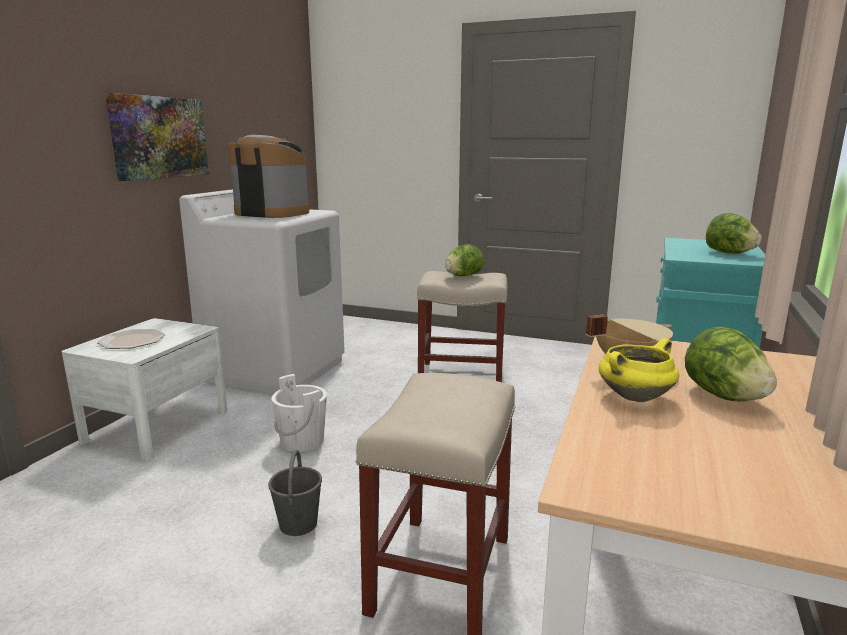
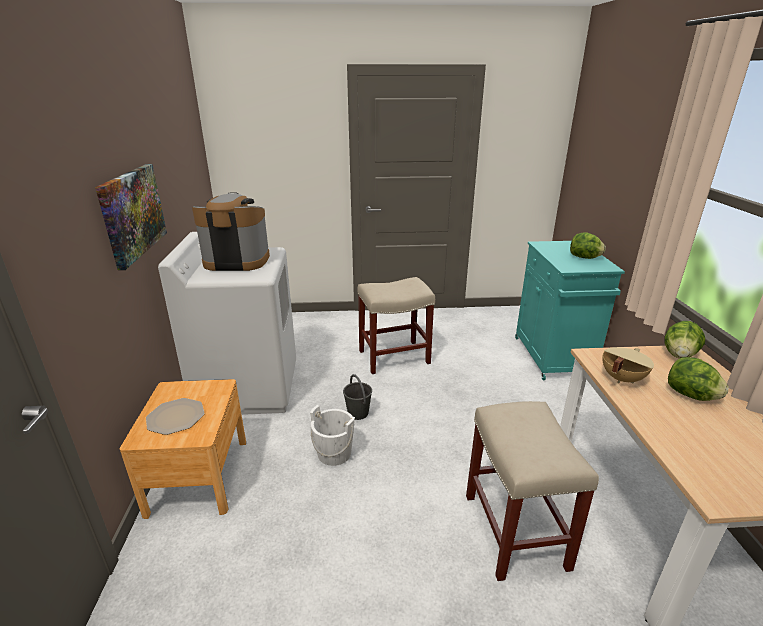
camera: 25 degrees left, 10 degrees up
(157, 426) = (199, 476): white nightstand -> brown nightstand
(298, 524) = (397, 528): grey bucket -> grey bucket (358, 413)
(463, 276) = (395, 286): lettuce -> lettuce (679, 355)
(635, 396) = (655, 409): yellow cooking pot -> none

